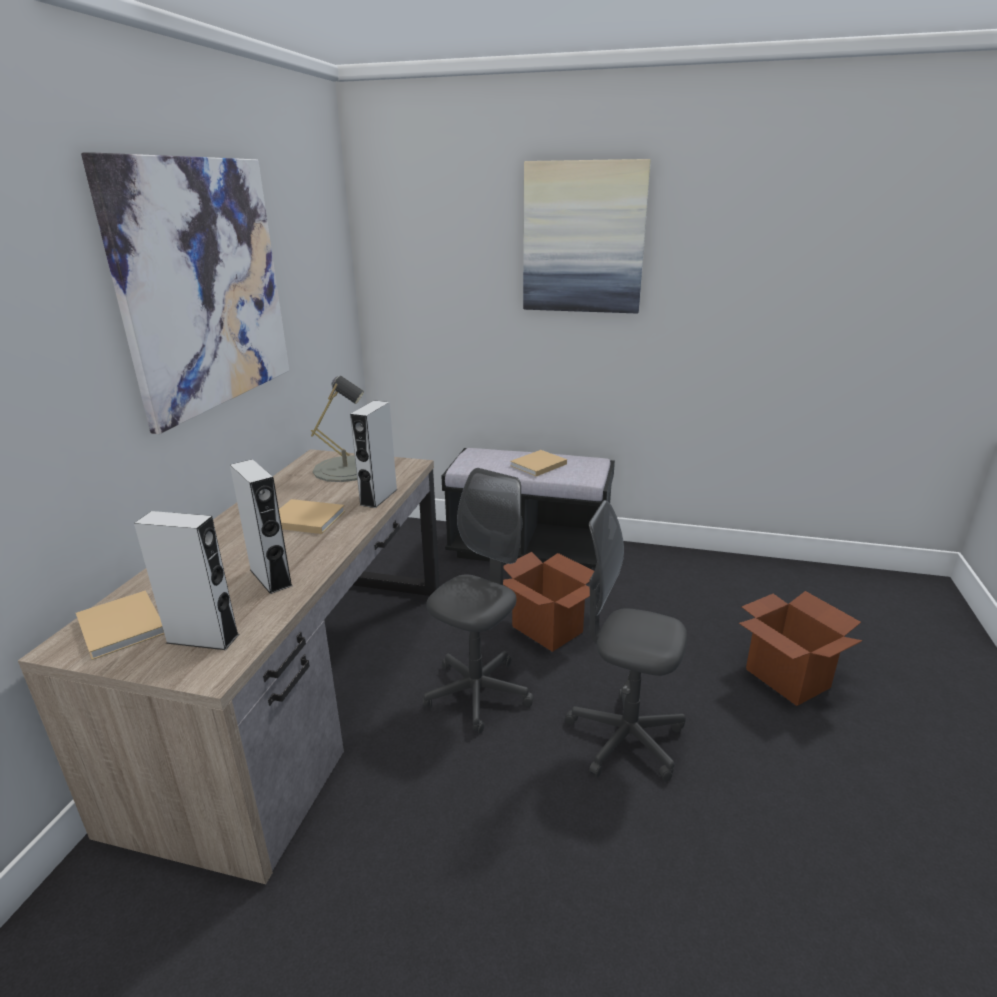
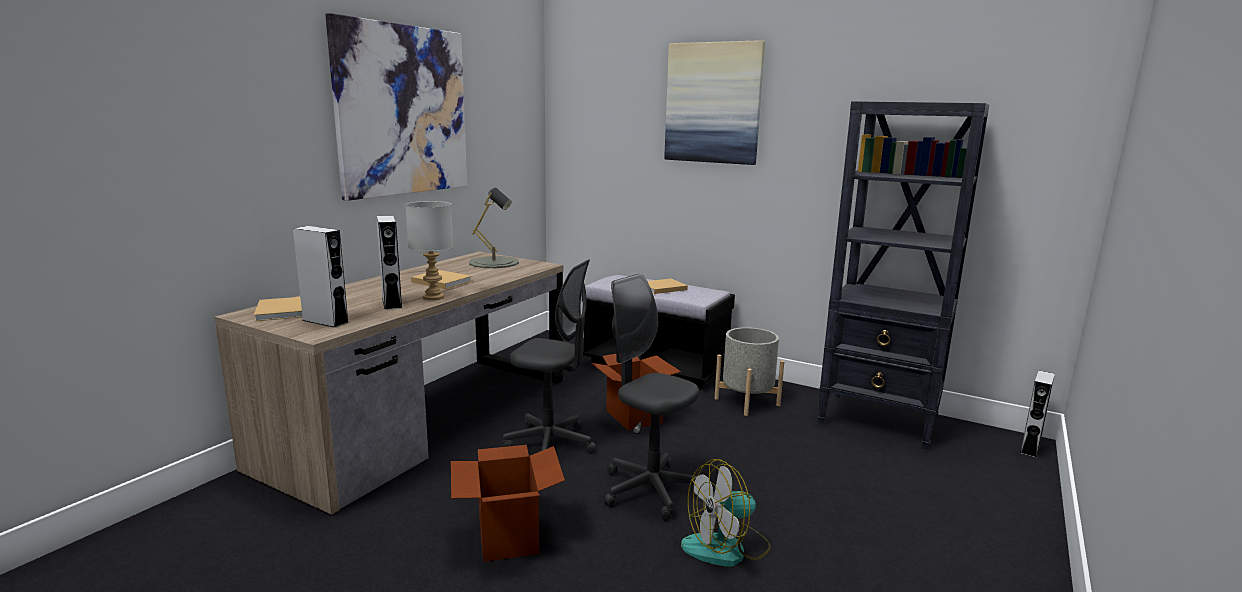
camera: 15 degrees right, 10 degrees down
(318, 554) = (433, 297): none -> grey table lamp
(378, 497) = (503, 277): grey speaker -> grey speaker (1030, 448)
(478, 693) = (550, 444): grey office chair -> grey office chair turned 60 degrees clockwise
(651, 583) = (747, 402): none -> grey planter
(750, 804) = (726, 547): none -> fan
(786, 678) = (824, 479): cardboard box -> cardboard box (508, 536)
(789, 584) = (879, 421): none -> black bookcase

